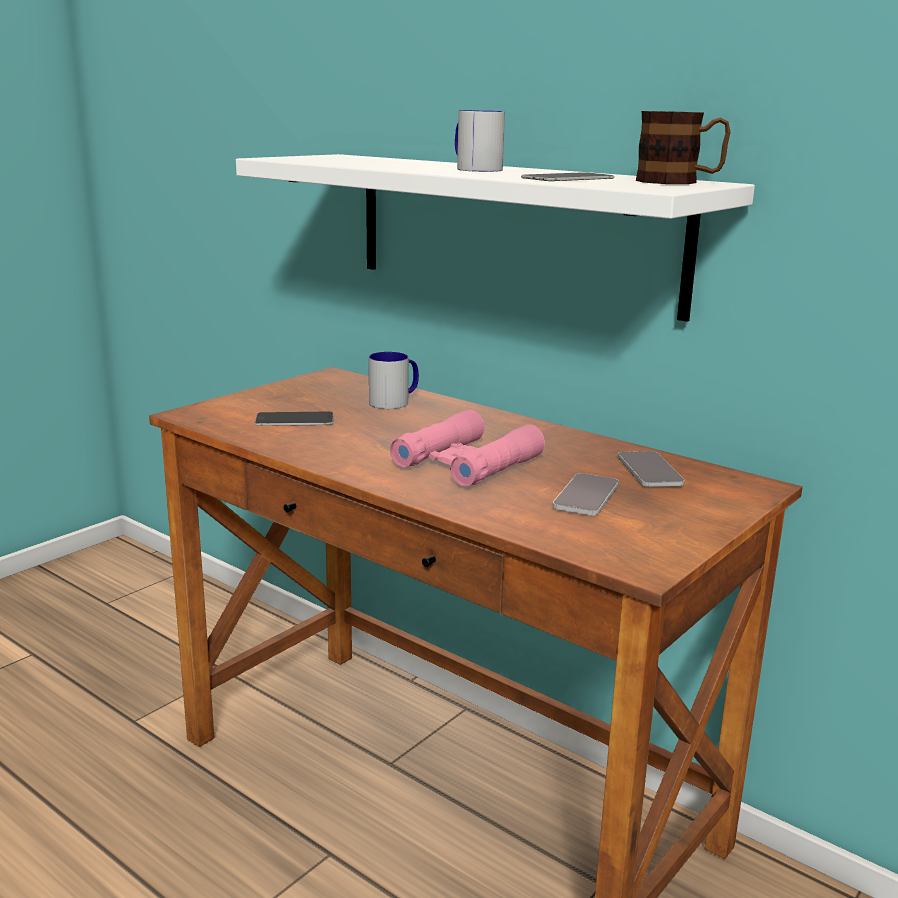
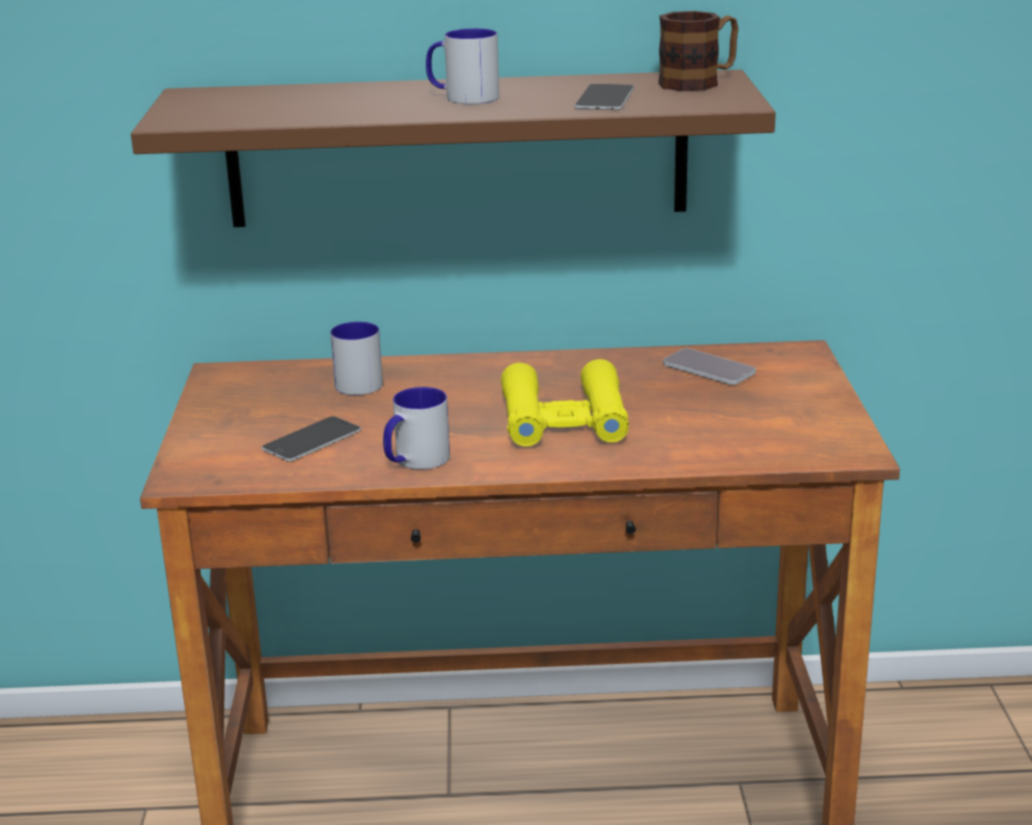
camera: 40 degrees left, 5 degrees up
(319, 450) = (415, 461): none -> mug
(466, 463) = (564, 419): pink binoculars -> yellow binoculars
(513, 230) = (457, 149): white shelf -> brown shelf
(586, 496) = (711, 411): phone -> none

